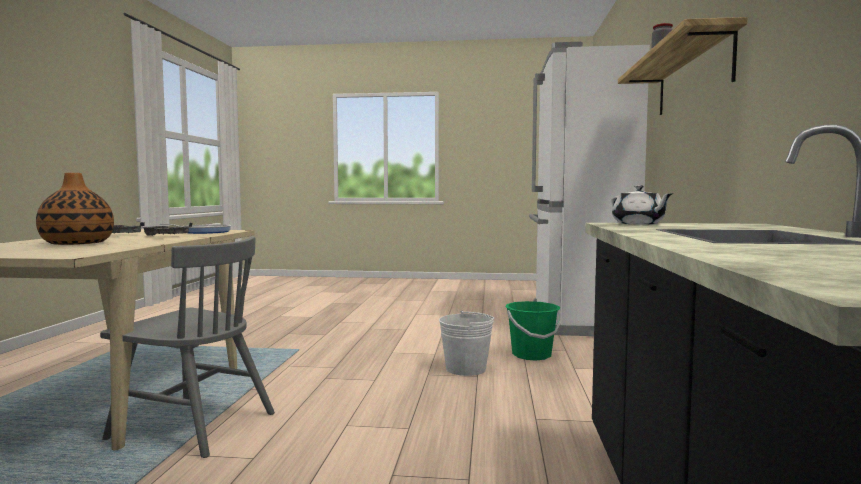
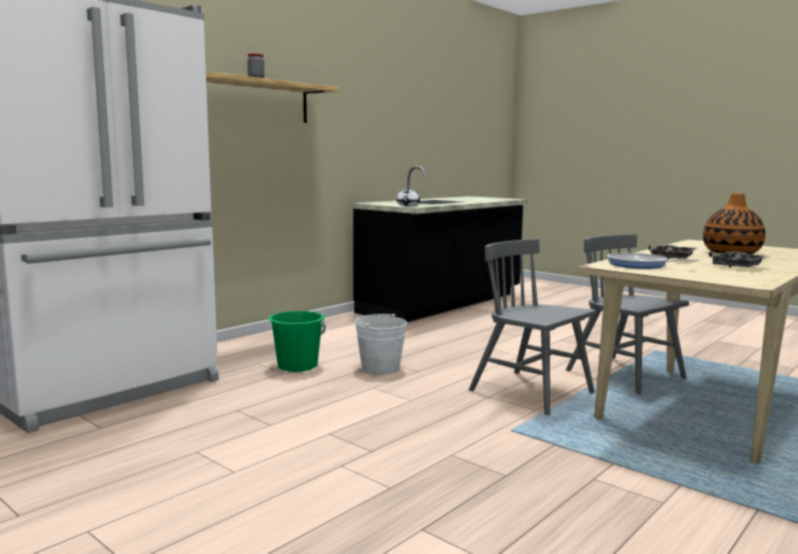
camera: 145 degrees left, 5 degrees up
(300, 378) = (531, 392): none -> grey chair

